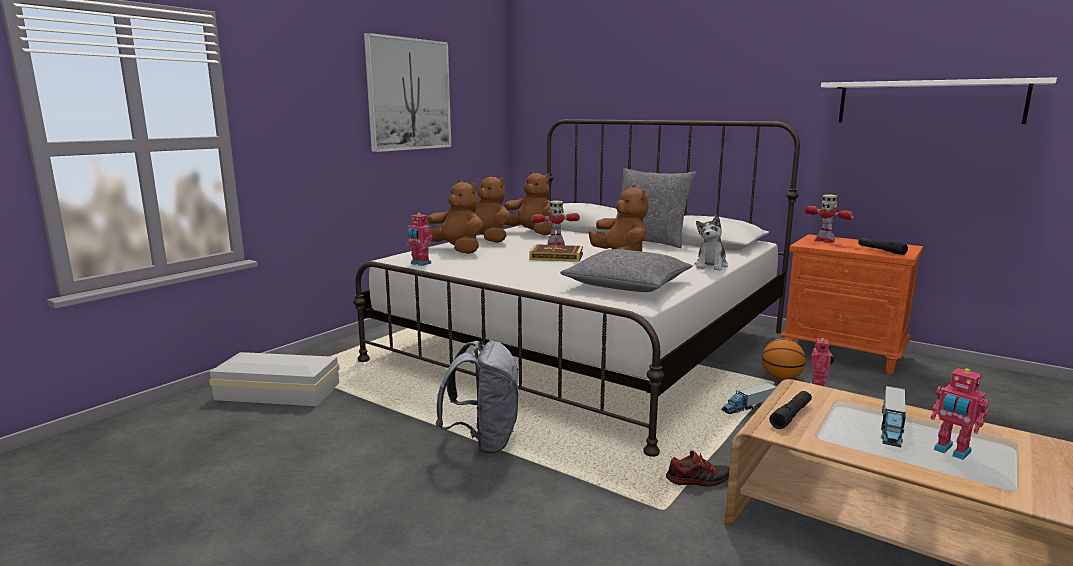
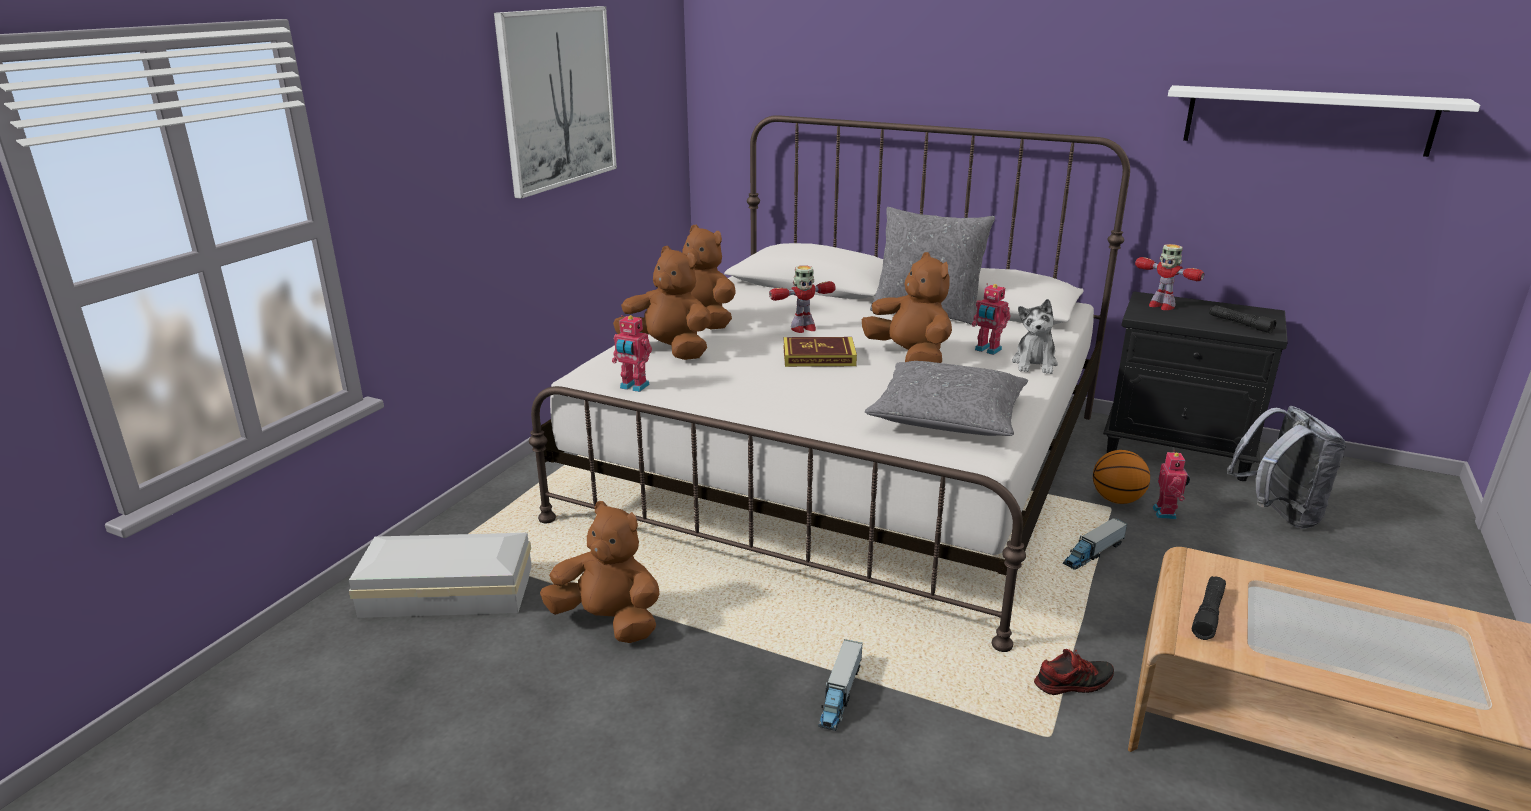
camera: 10 degrees left, 10 degrees up
(483, 442) = (780, 651): grey backpack -> grey backpack (1277, 514)
(531, 233) = (752, 301): brown plush toy -> brown plush toy (608, 621)
(844, 354) = (1179, 450): orange nightstand -> black nightstand
(891, 427) = (1327, 621): toy truck -> toy truck (840, 695)
(951, 451) = (1405, 654): toy robot -> toy robot (987, 350)

